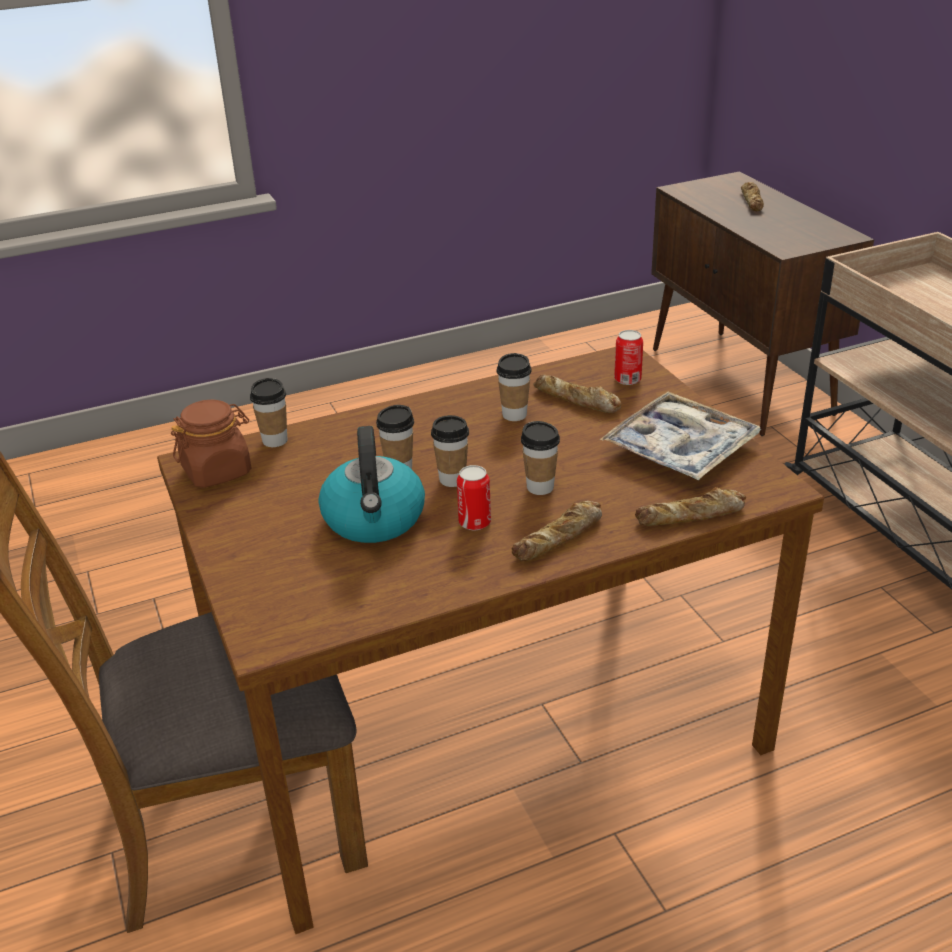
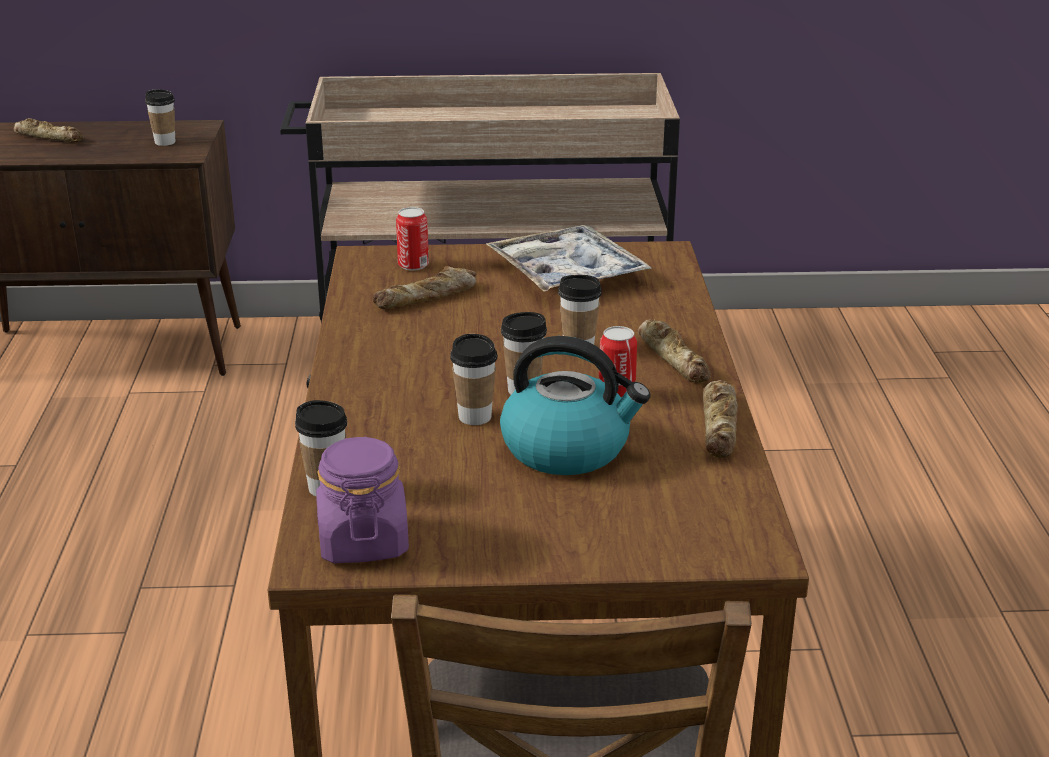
camera: 70 degrees left, 5 degrees down
(217, 471) = (363, 541): brown jar -> purple jar
(514, 415) = (423, 333): cup -> cup (165, 142)
(691, 516) = (681, 295): bread -> bread (720, 426)

